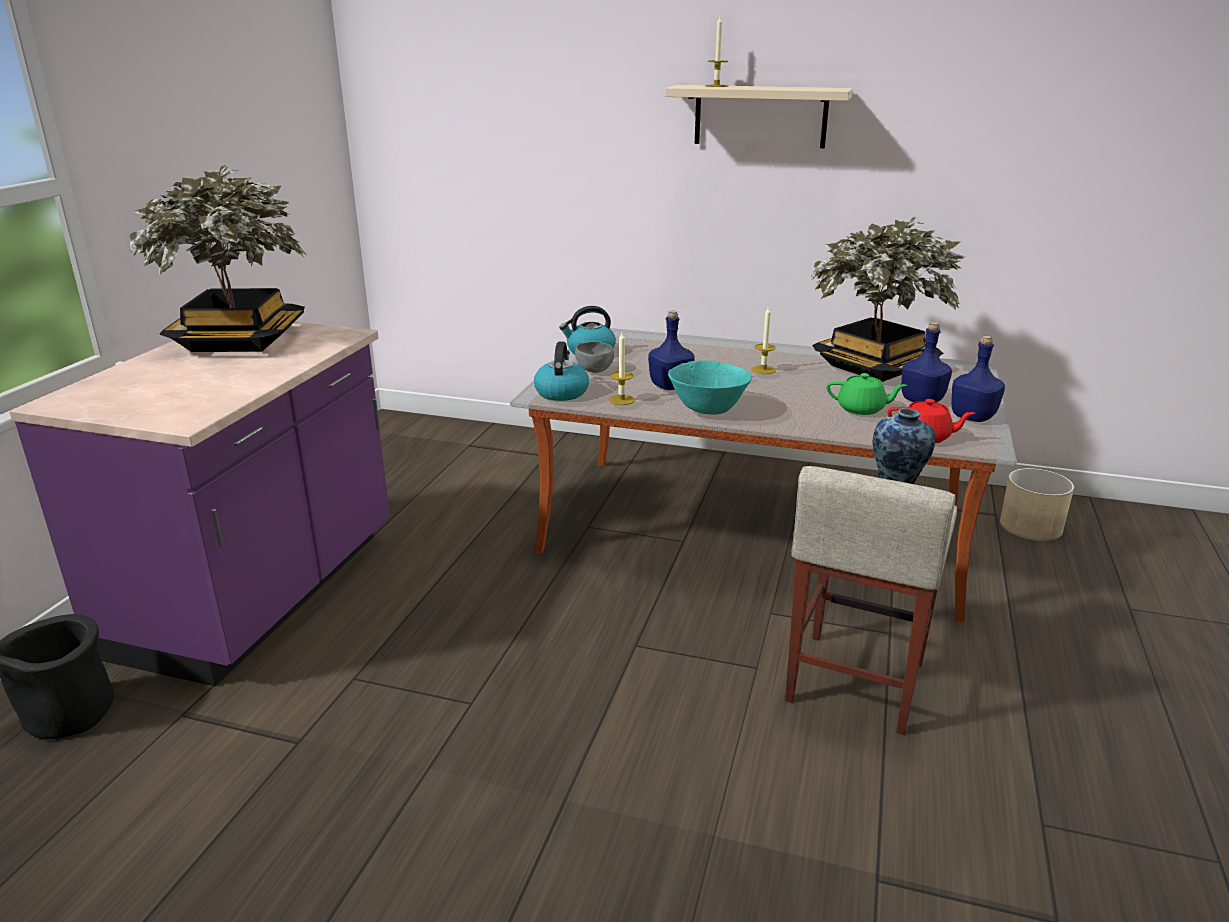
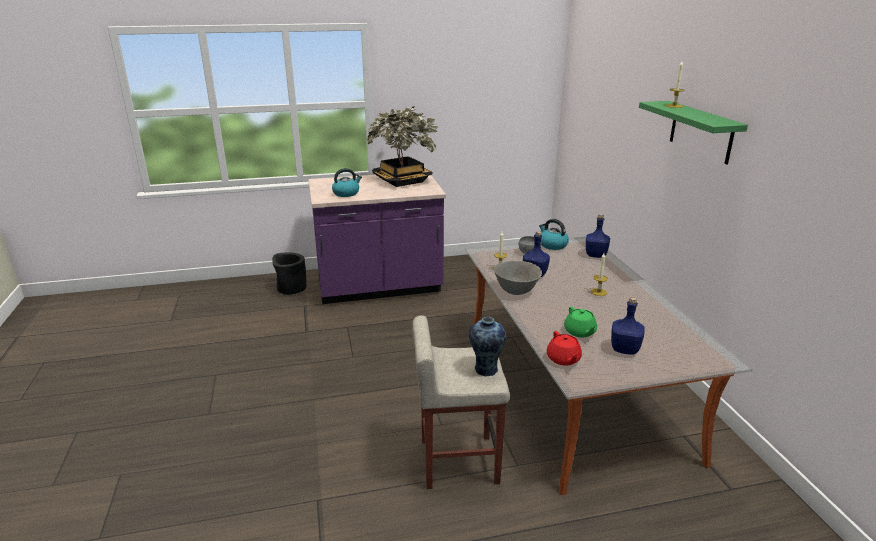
camera: 60 degrees right, 0 degrees up
(561, 392) = (490, 254): kettle -> kettle (346, 193)
(707, 410) = (516, 291): turquoise bowl -> grey bowl
(760, 116) = (701, 132): beige shelf -> green shelf
(874, 367) = (662, 324): potted plant -> none
(973, 417) = (622, 371): blue bottle -> blue bottle (596, 255)
(1030, 526) = (736, 511): beige planter -> none

